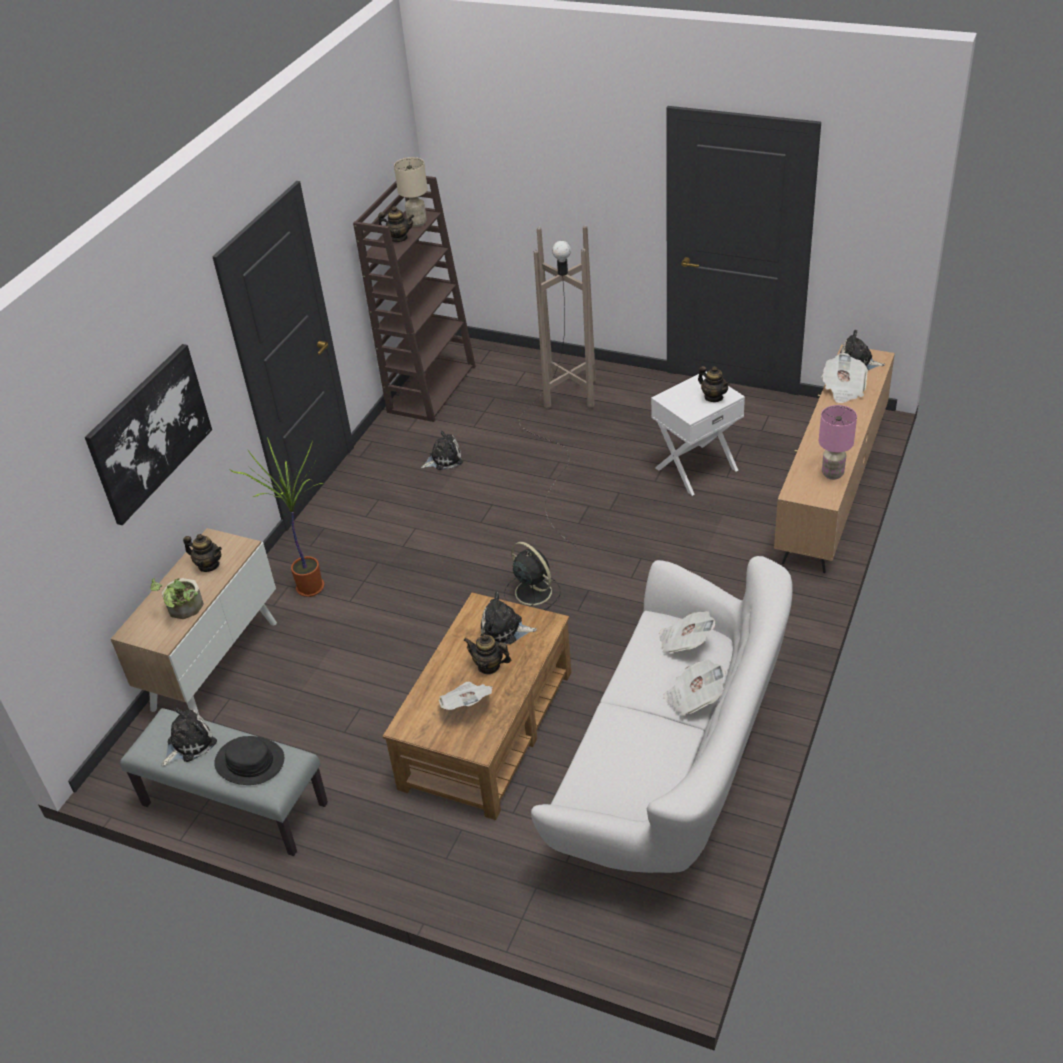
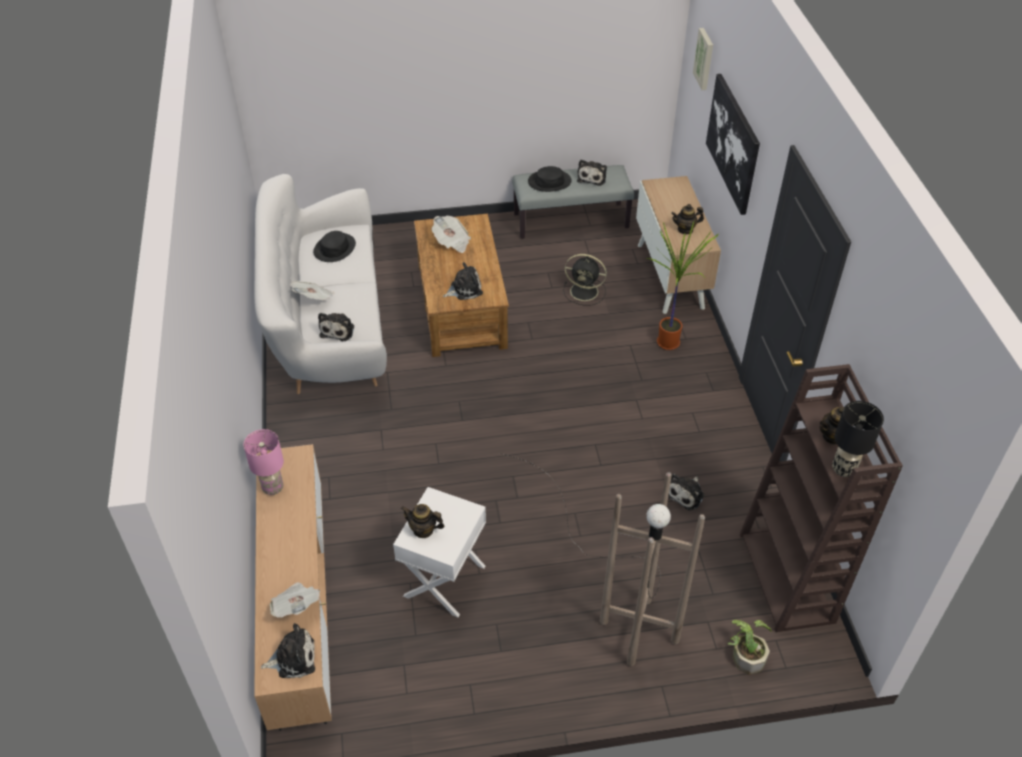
camera: 145 degrees right, 5 degrees up
(43, 497) = (705, 59): none -> picture
(183, 610) = (665, 202): potted plant -> potted plant (746, 654)
(417, 223) = (843, 469): beige table lamp -> black table lamp
(489, 666) = (456, 266): teapot -> none
(532, 591) = (504, 402): black fan -> black fan (585, 292)
(625, 770) = (334, 248): none -> black hat
(685, 642) = (338, 330): newspaper -> plush toy

